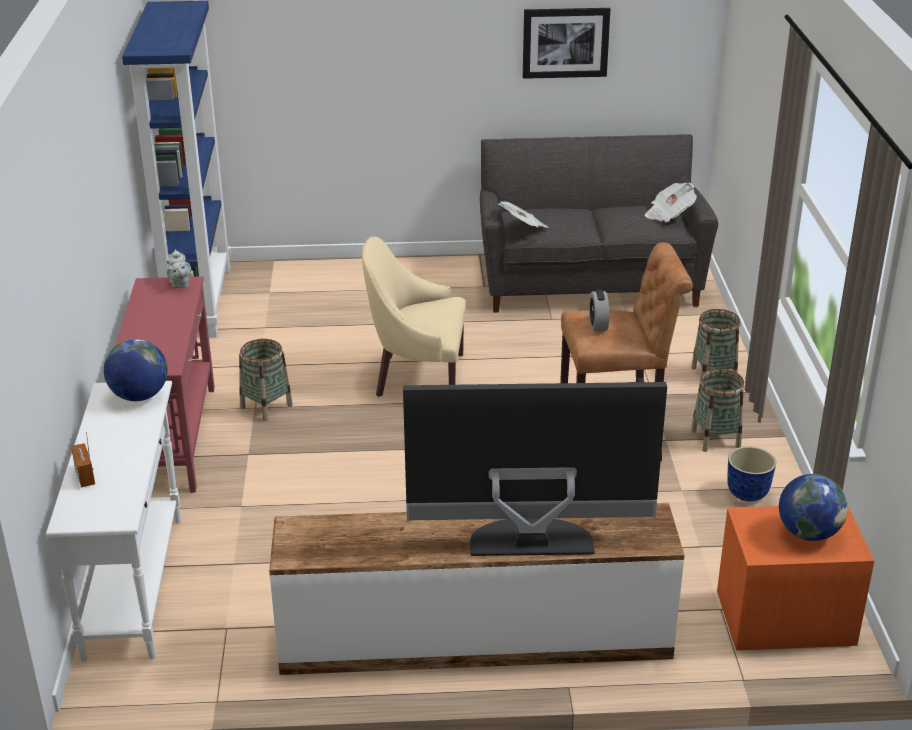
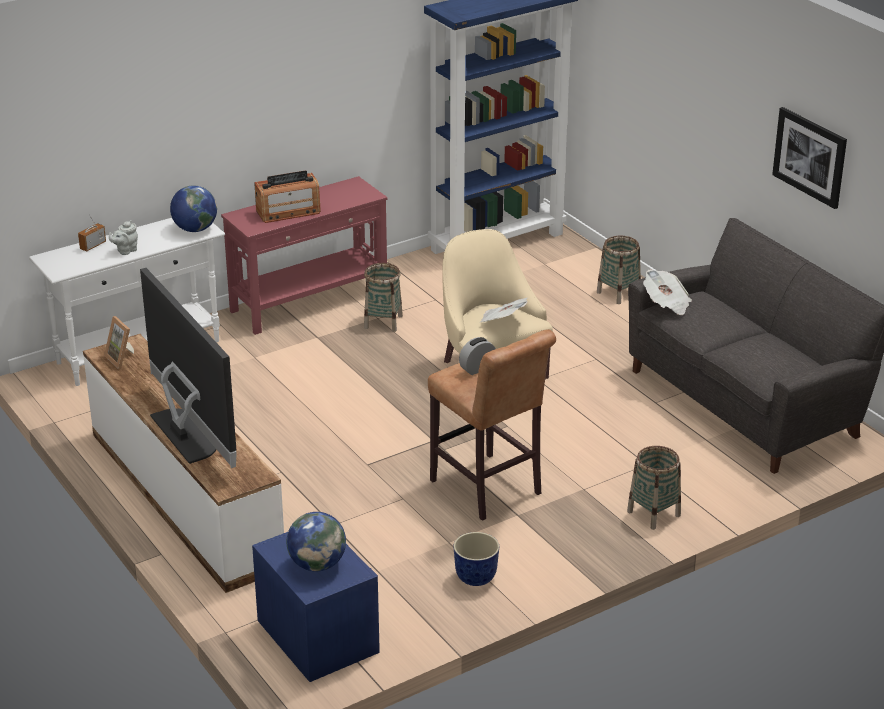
camera: 60 degrees right, 0 degrees up
(159, 336) = (288, 212): none -> radio
(180, 284) = (365, 193): grey teapot -> grey teapot (125, 251)
(321, 544) = (122, 359): none -> picture frame
(669, 214) = (786, 366): newspaper -> newspaper (502, 321)
(715, 438) = (546, 540): basket -> basket (618, 293)
(784, 617) = (317, 636): orange nightstand -> blue nightstand

